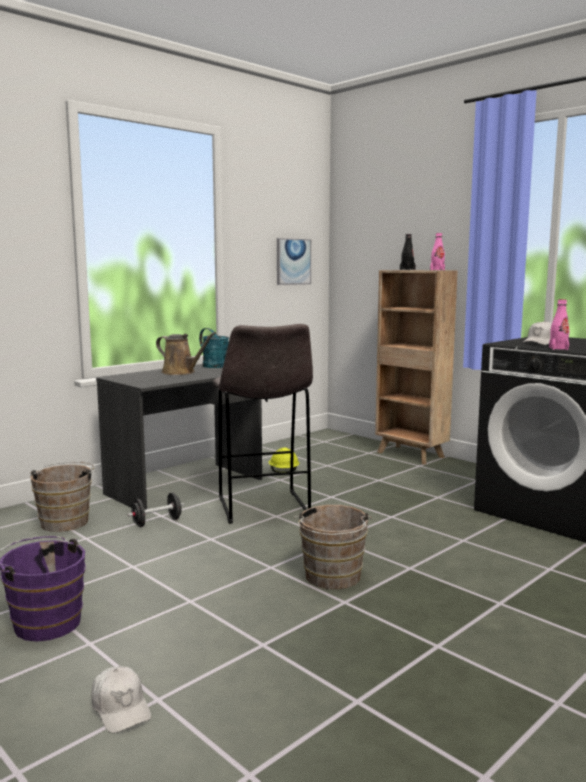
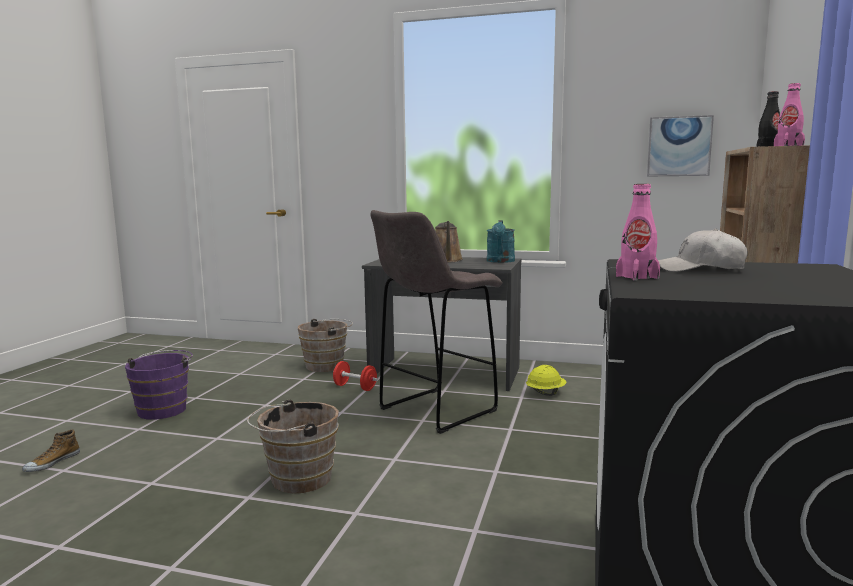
camera: 60 degrees right, 0 degrees up
(121, 708) = (52, 463): white cap -> shoe
(157, 522) = (355, 387): black dumbbell -> red dumbbell

